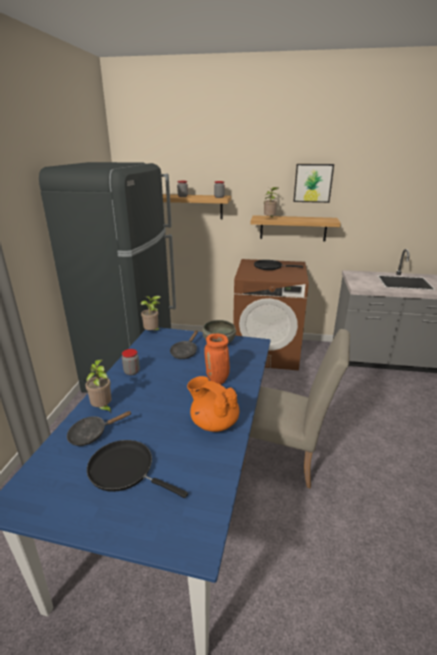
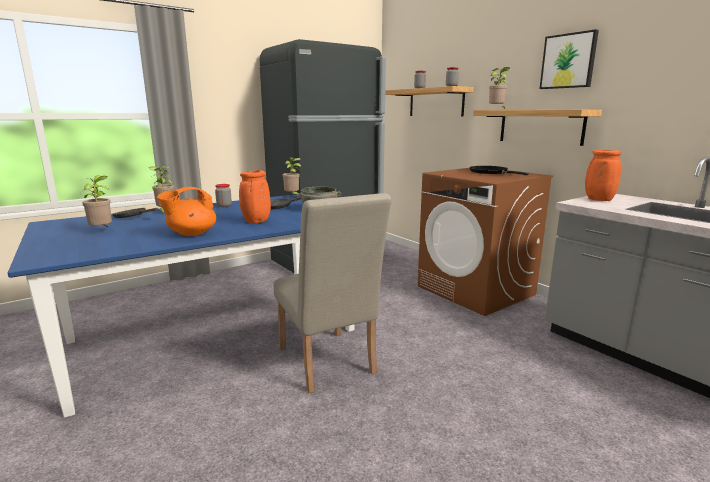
camera: 45 degrees right, 10 degrees down
(125, 470) = (102, 231): black frying pan -> potted plant
(214, 422) = (191, 234): orange teapot -> orange teapot turned 120 degrees counterclockwise
(359, 280) = (598, 200): none -> orange vase

